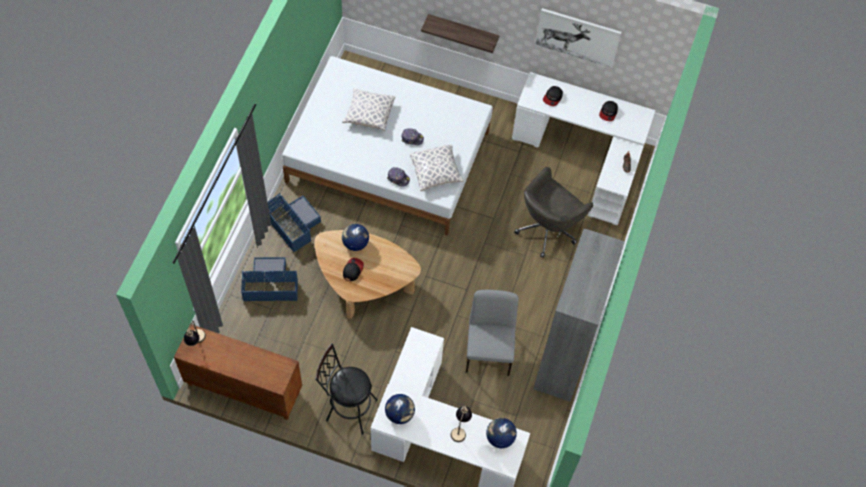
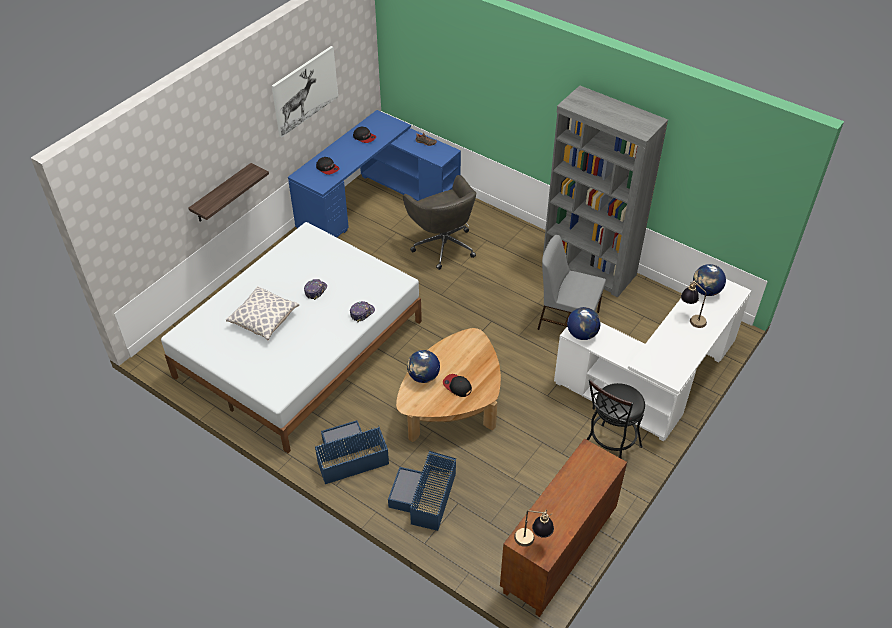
camera: 70 degrees left, 15 degrees down
(400, 414) = (666, 363): globe -> globe (582, 334)
(436, 172) = (368, 281): pillow -> none
(586, 157) = (375, 200): white desk -> blue desk

